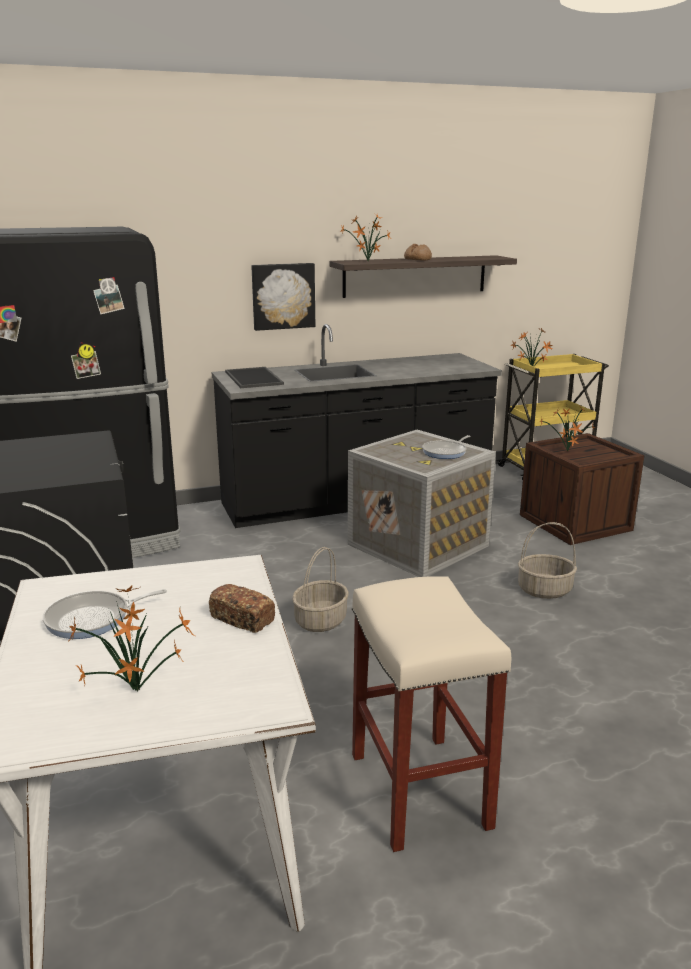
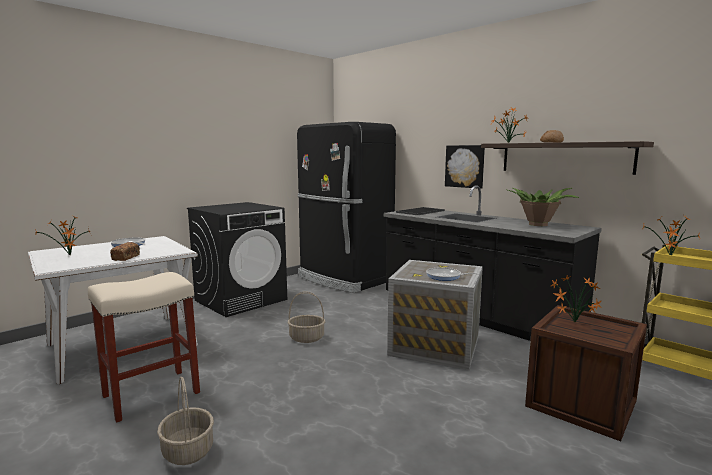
camera: 65 degrees right, 10 degrees down
(421, 363) = (539, 224): none -> potted plant
(544, 590) = (419, 403): basket -> basket (187, 450)

